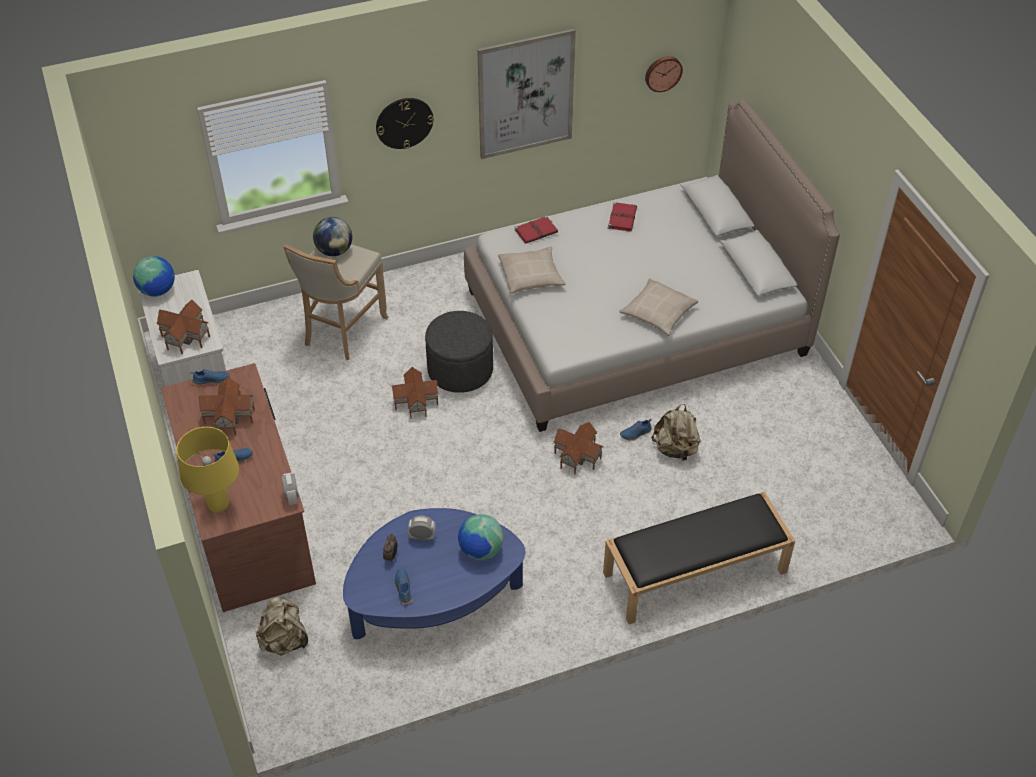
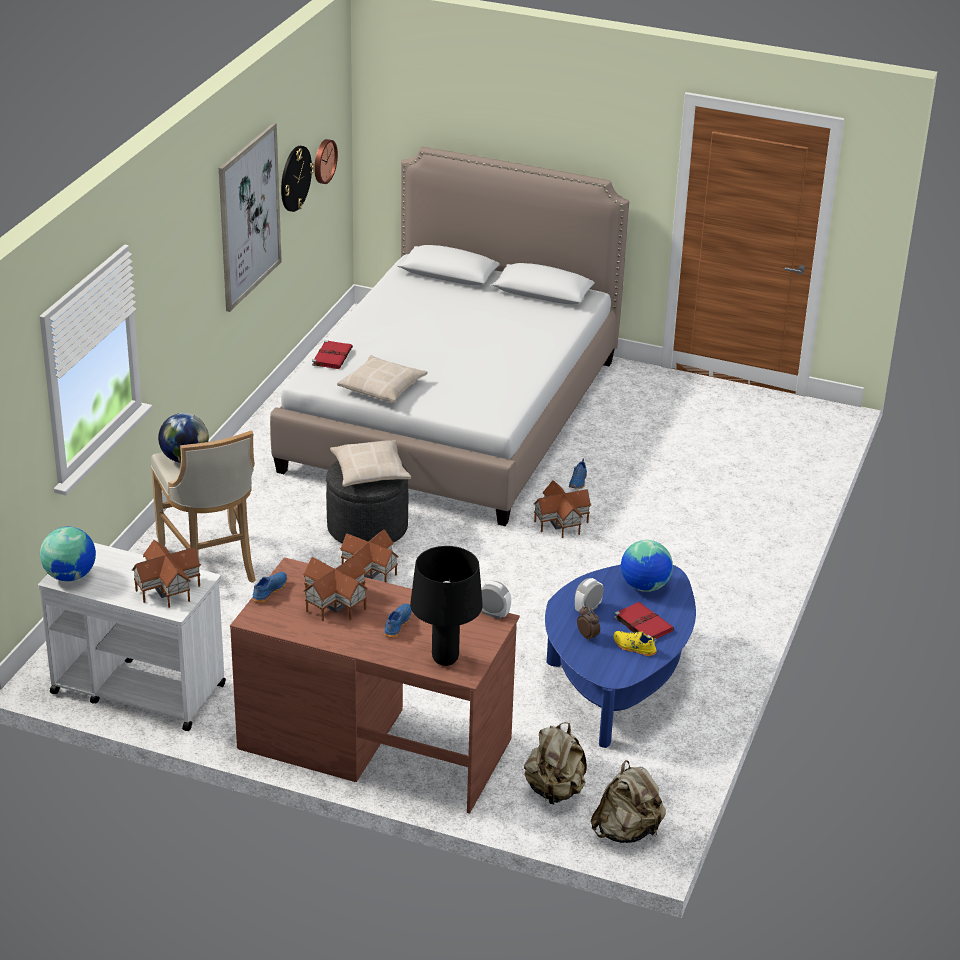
camera: 50 degrees left, 15 degrees down
(218, 505) = (444, 659): yellow table lamp -> black table lamp
(403, 588) = (634, 648): blue shoe -> yellow shoe
(404, 122) = (178, 283): wall clock -> wall clock (295, 178)
(622, 217) = (384, 313): red book -> red book (642, 623)
(658, 313) = (523, 356): beige pillow -> beige pillow (370, 472)
(675, 449) = (622, 473): beige backpack -> beige backpack (626, 831)
(694, 573) = (763, 535): black bench -> none

